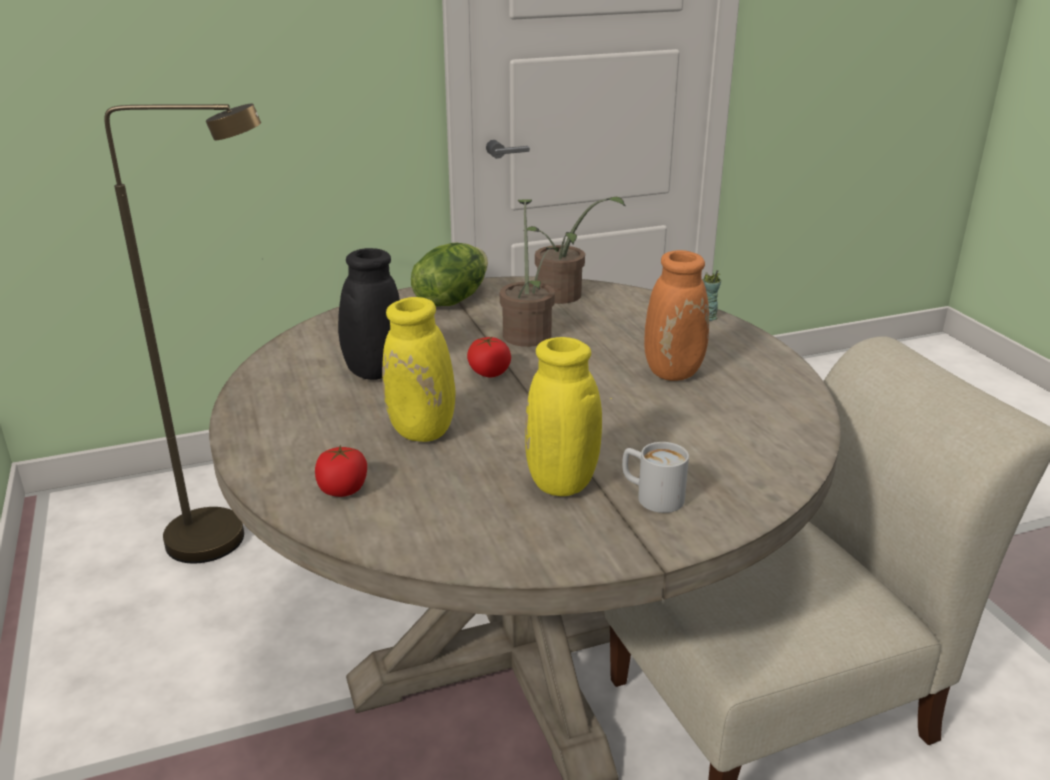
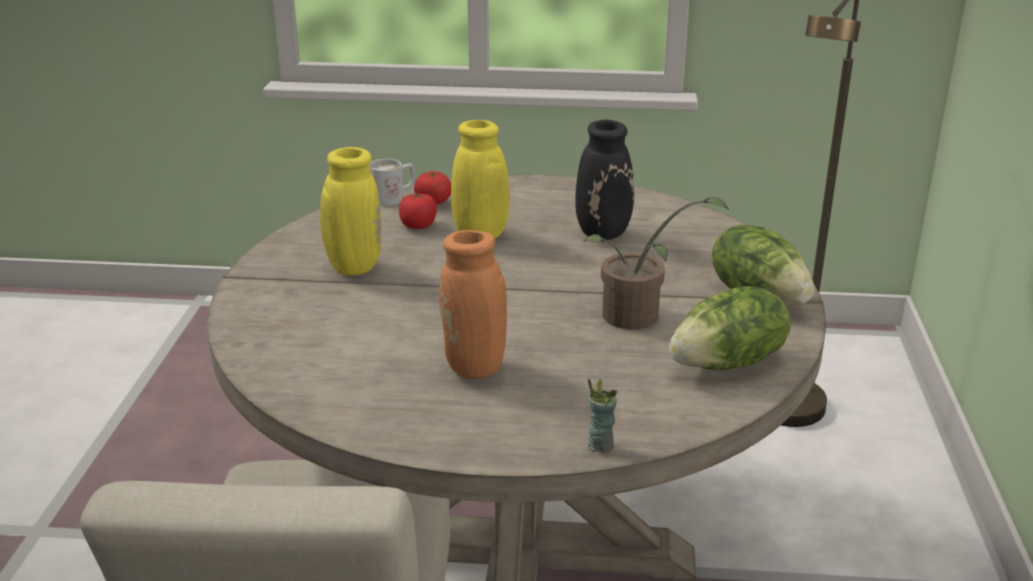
camera: 115 degrees right, 0 degrees up
(489, 372) = (561, 280): tomato -> tomato (418, 225)
(564, 297) = (729, 363): potted plant -> lettuce
(651, 496) = (300, 296): white mug -> white mug (394, 198)

